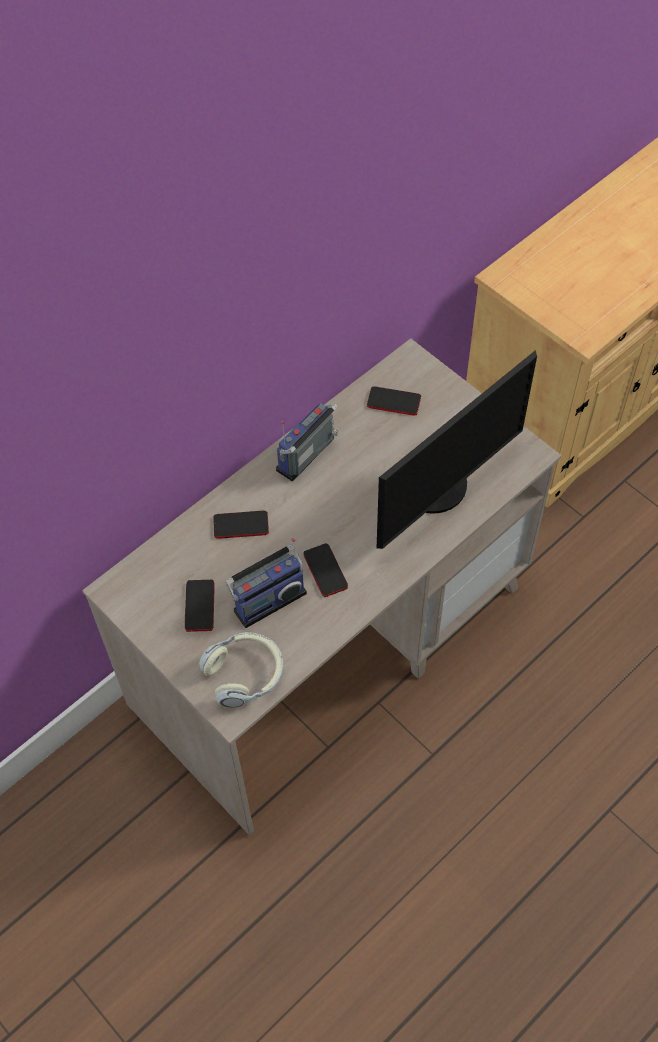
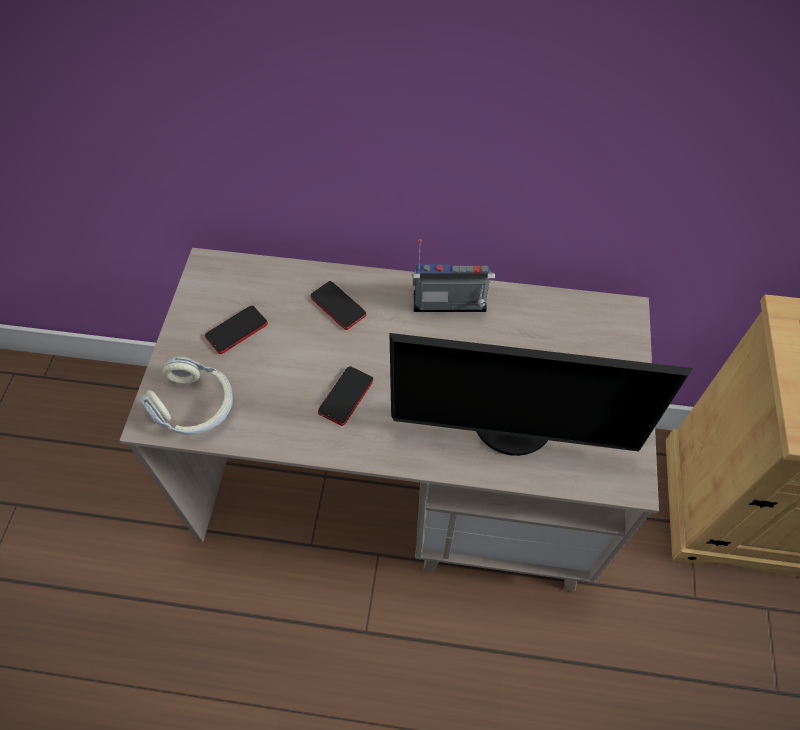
camera: 50 degrees right, 0 degrees up
(268, 599) = (282, 373): radio -> none
(393, 402) = (568, 330): phone -> none

